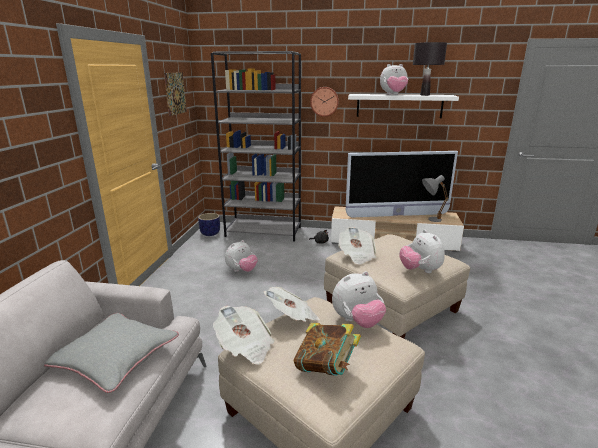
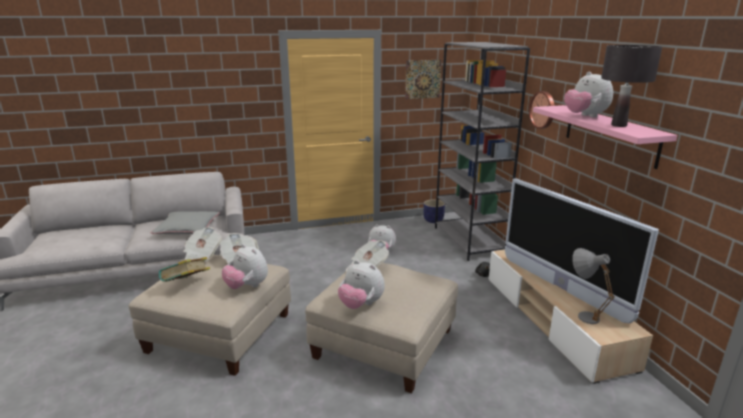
camera: 65 degrees right, 0 degrees up
(399, 106) = (610, 134): white shelf -> pink shelf
(420, 270) = (361, 305): plush toy -> plush toy turned 105 degrees counterclockwise

